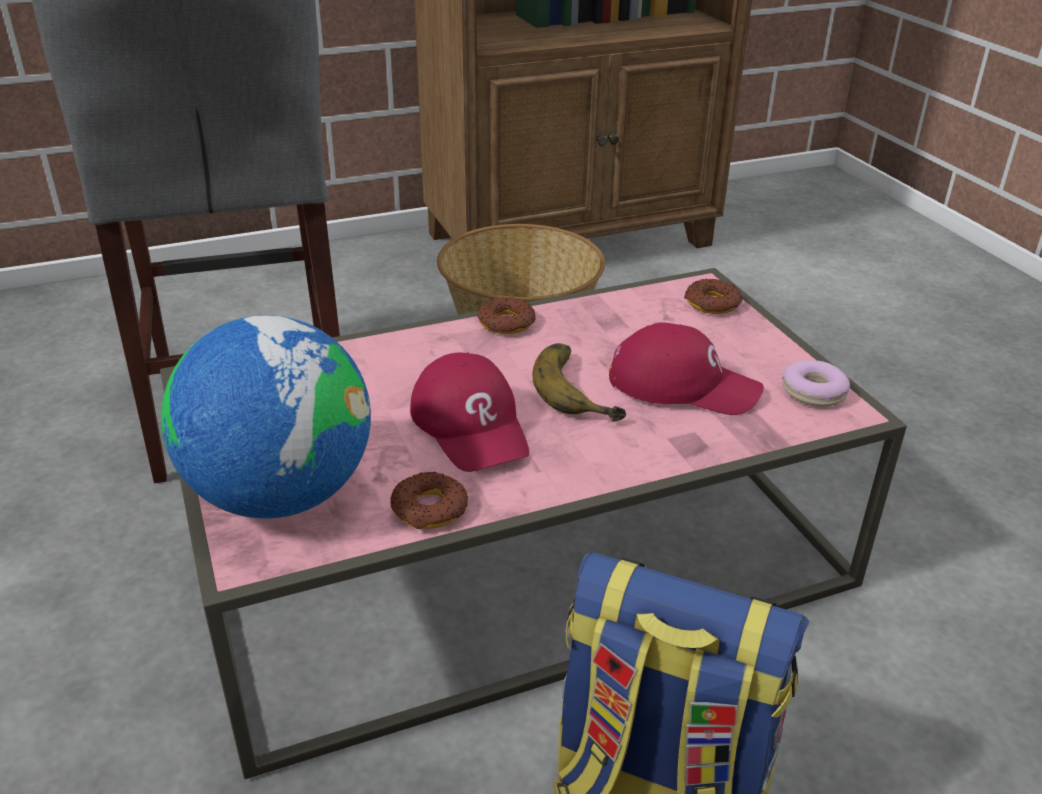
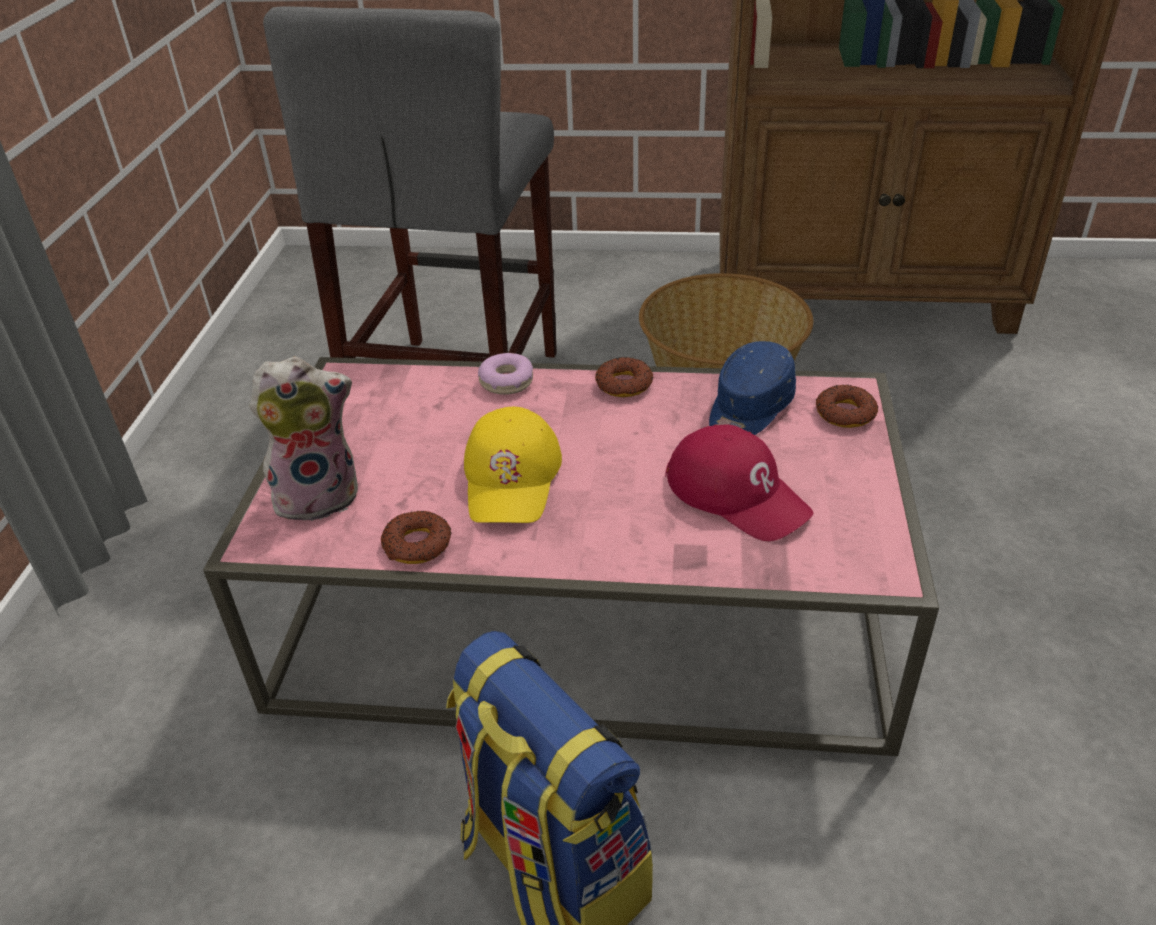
camera: 30 degrees right, 5 degrees up
(280, 495) = (320, 495): globe -> plush toy
(471, 425) = (512, 477): red cap -> yellow cap
(582, 388) = (638, 470): banana -> none
(633, 318) = (748, 409): none -> blue cap
(813, 392) = (866, 540): donut -> donut (506, 381)

